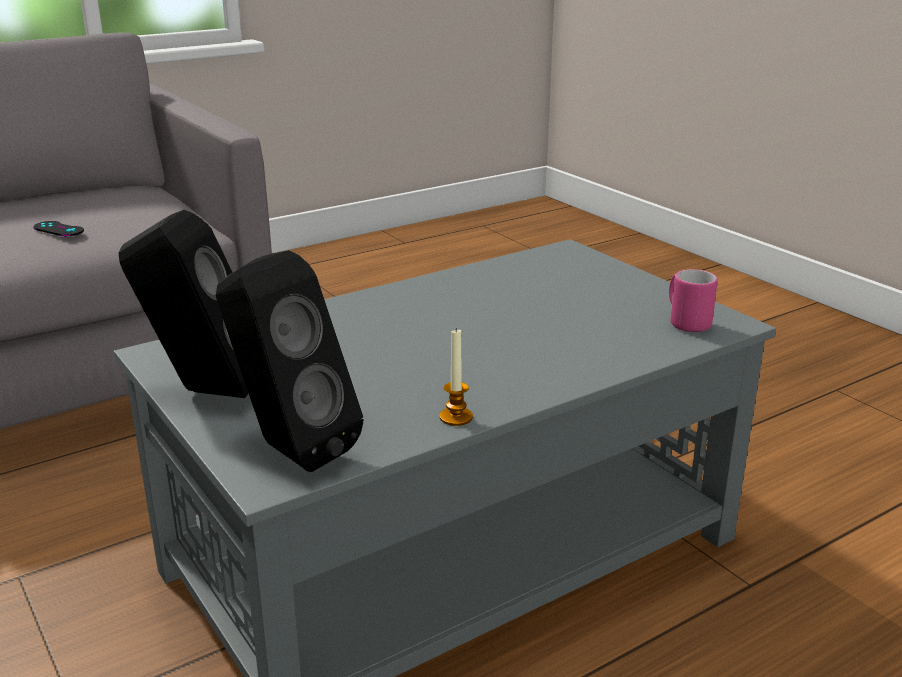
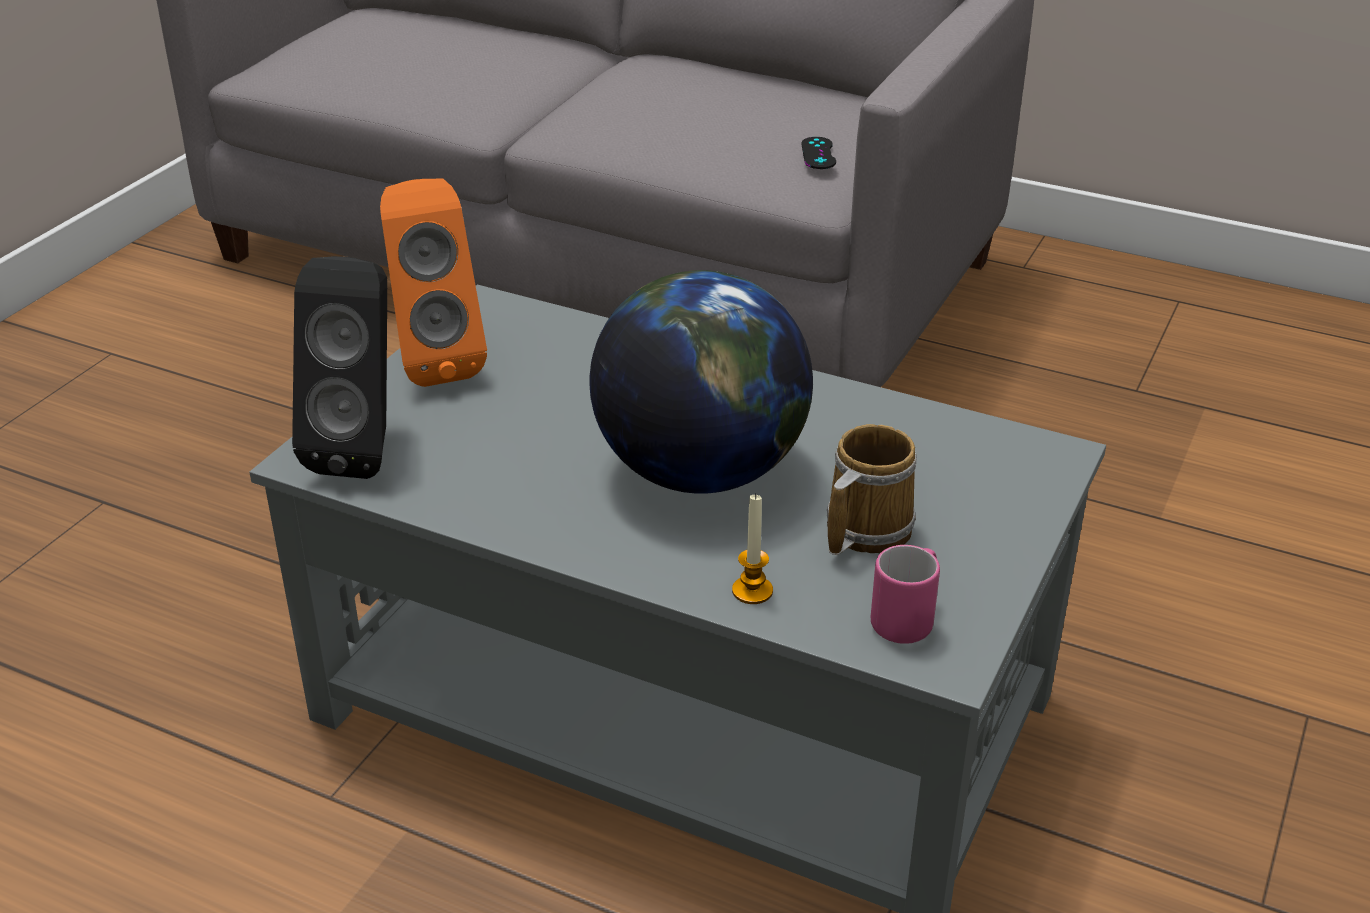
camera: 60 degrees right, 10 degrees up
(58, 229) = (701, 131): black game controller -> black game controller (818, 153)
(202, 391) = (435, 361): black speaker -> orange speaker
(456, 417) = (497, 521): candle -> candle (752, 591)
(476, 336) = (701, 471): none -> globe
(589, 310) = (863, 529): none -> mug

